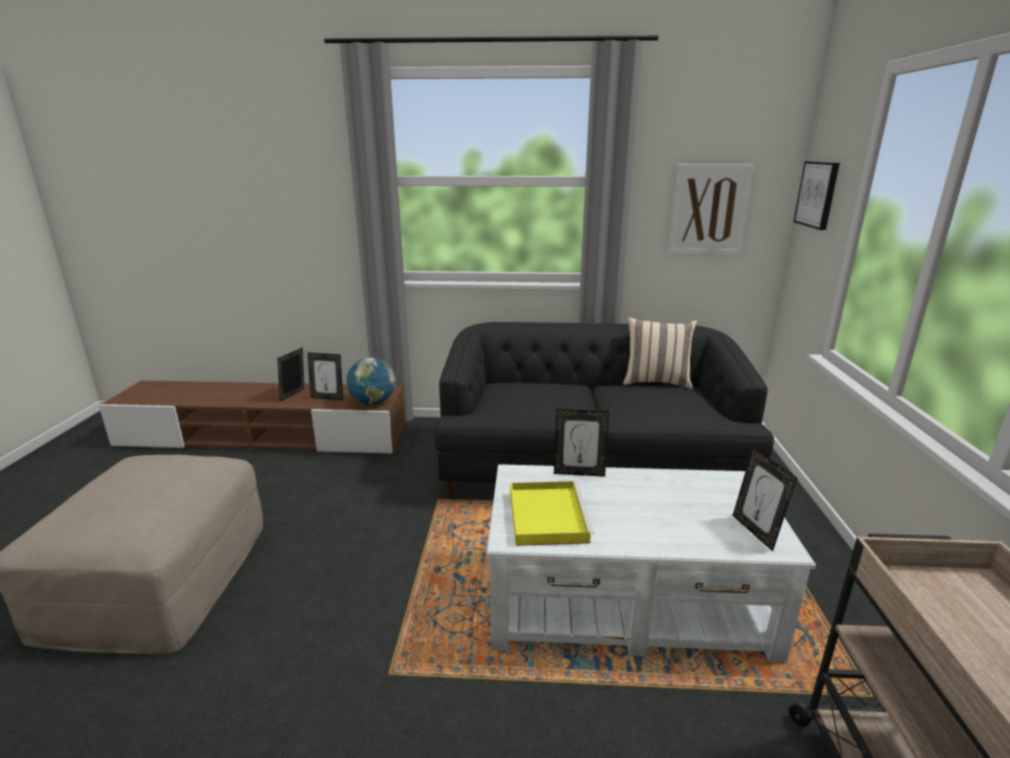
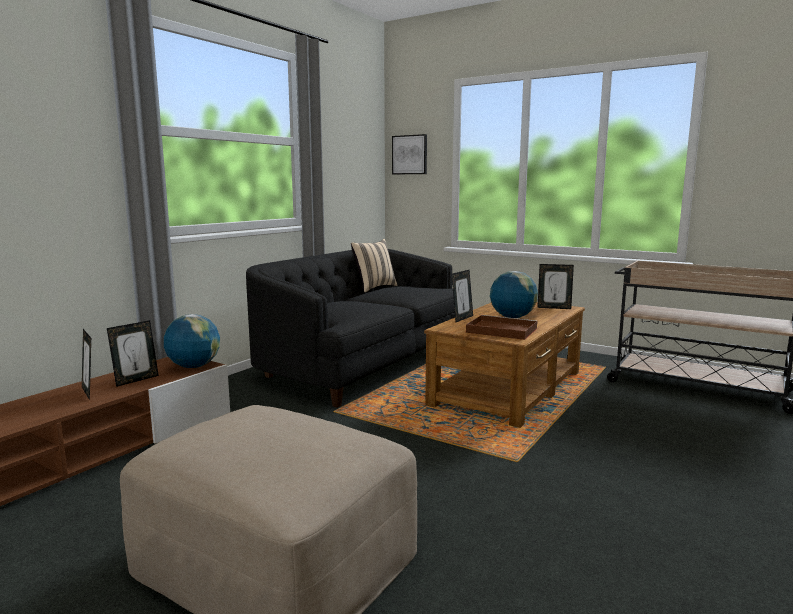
camera: 60 degrees left, 10 degrees down
(546, 515) = (500, 330): yellow tray -> brown tray
(627, 601) = (509, 388): white coffee table -> brown coffee table
(634, 508) = (512, 317): none -> globe
(708, 210) = (351, 167): picture -> none

